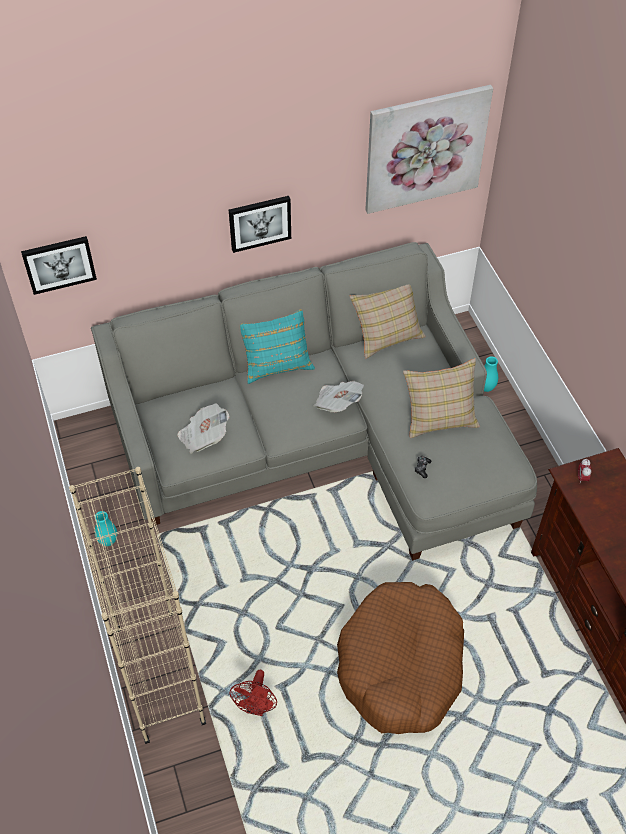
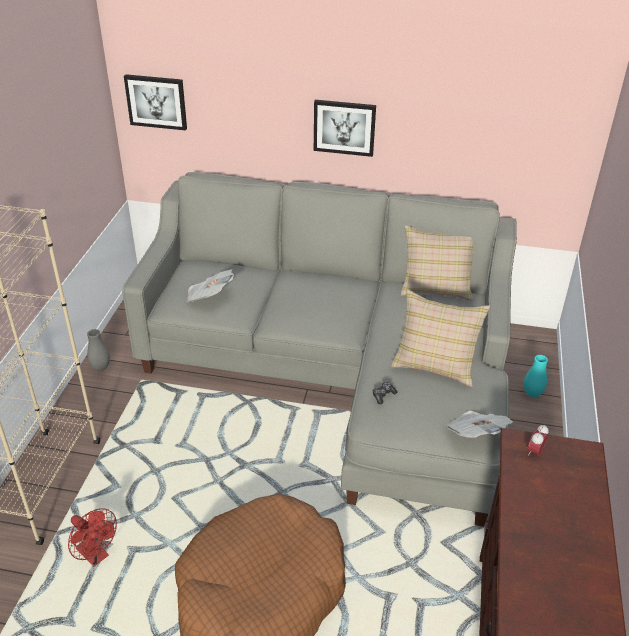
camera: 30 degrees right, 15 degrees down
(108, 541) = (101, 368): turquoise vase -> grey vase
(256, 707) = (96, 556): red fan -> red fan turned 90 degrees counterclockwise
(276, 363) = (319, 272): turquoise pillow -> none
(337, 403) = (346, 318): newspaper -> newspaper (475, 435)
(425, 149) = (527, 100): picture -> none

